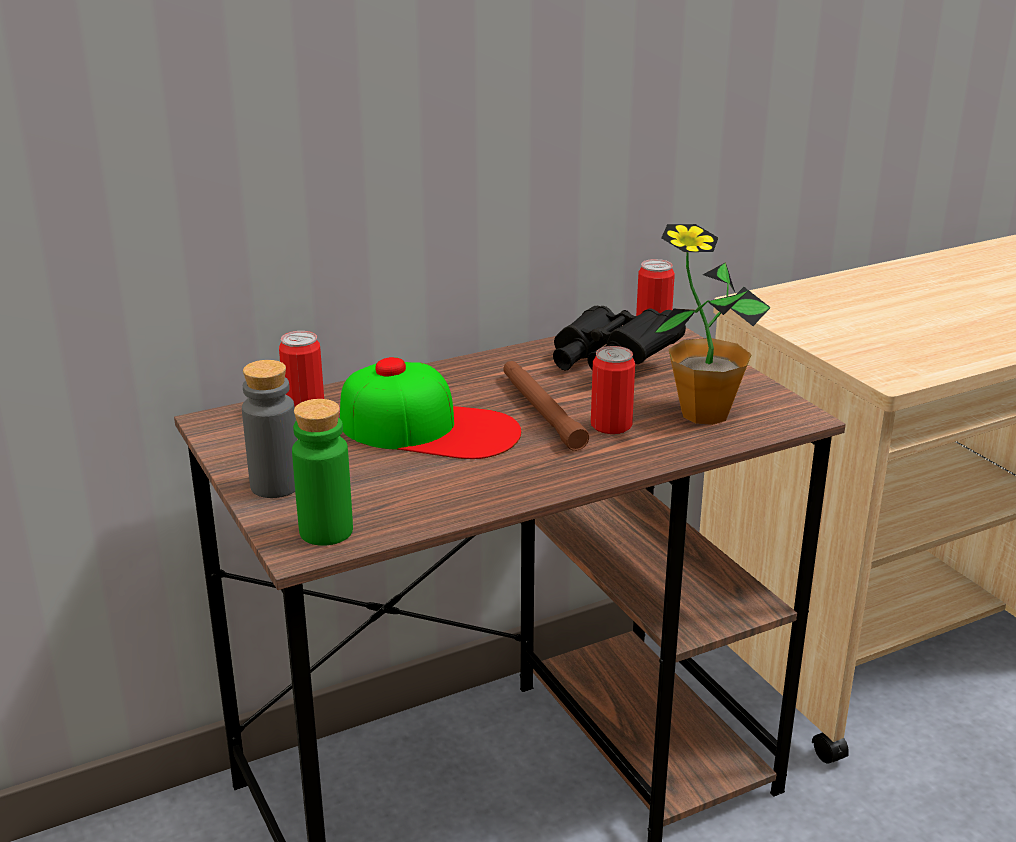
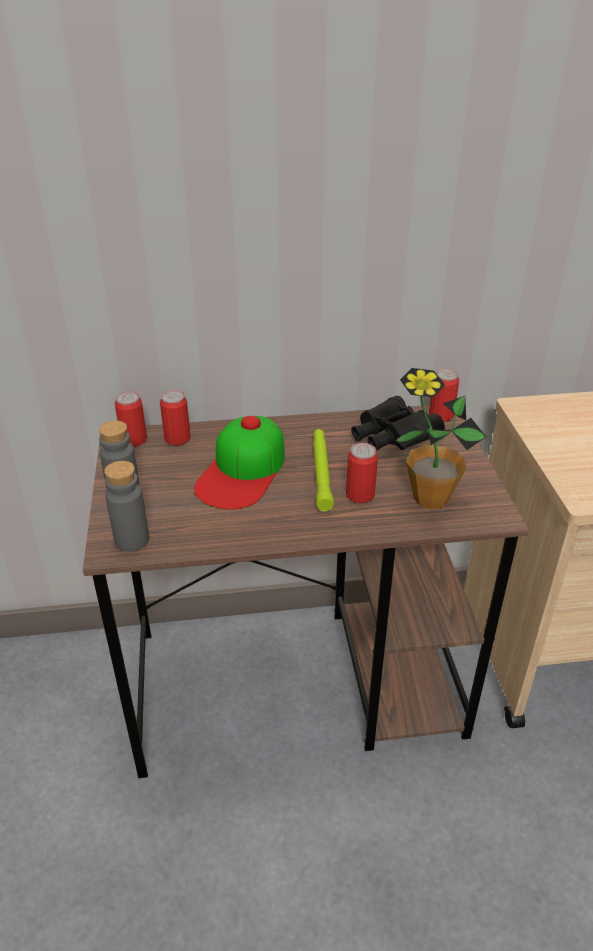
camera: 20 degrees right, 10 degrees up
(238, 420) = (134, 440): none -> can
(326, 531) = (132, 540): green bottle -> grey bottle
(429, 428) = (242, 471): cap -> cap turned 75 degrees clockwise
(540, 410) = (321, 472): brown flashlight -> green flashlight

